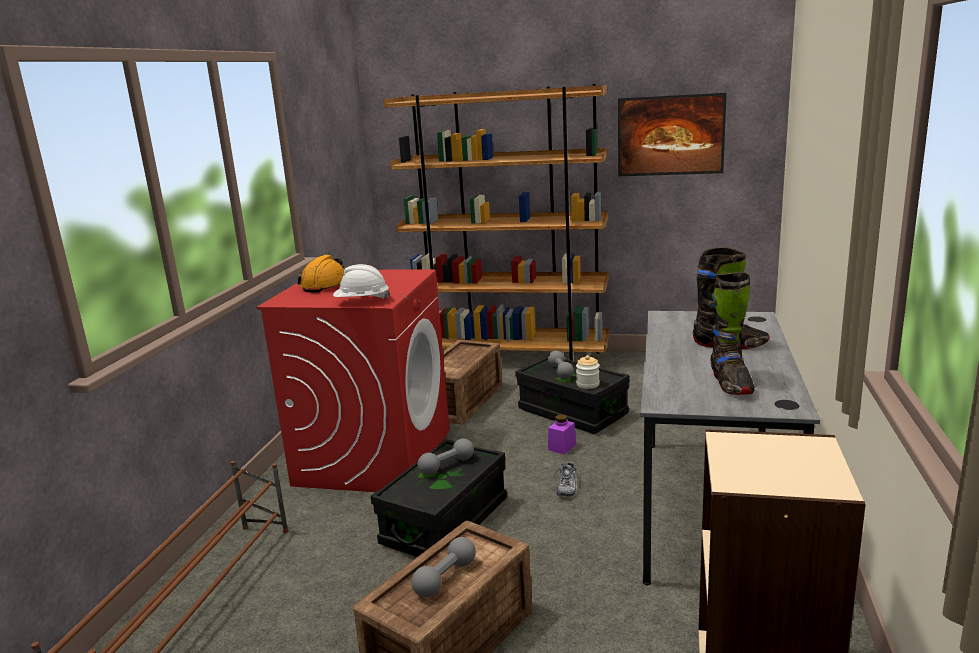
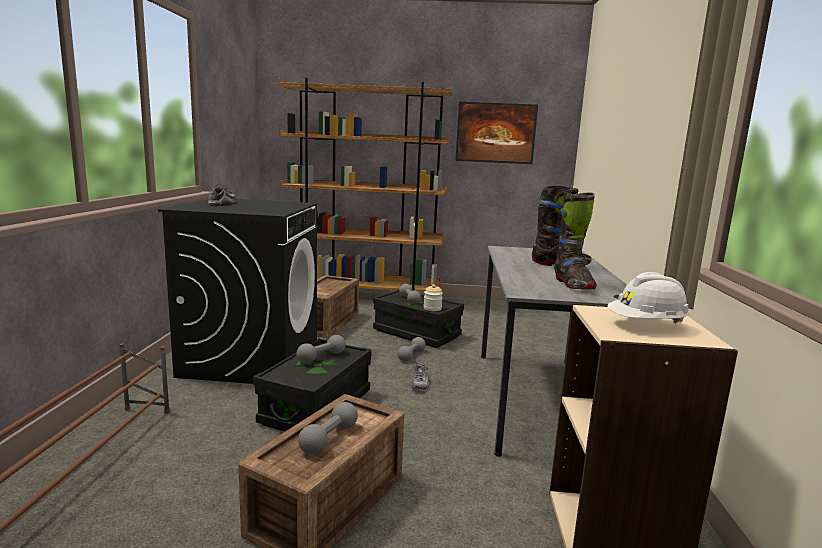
camera: 10 degrees left, 5 degrees down
(326, 285) = (222, 203): orange hard hat -> shoe
(362, 302) = (256, 212): white hard hat -> white hard hat (646, 325)
(374, 456) = (251, 358): red washing machine -> black washing machine
(562, 447) = (411, 356): purple jar -> grey dumbbell

